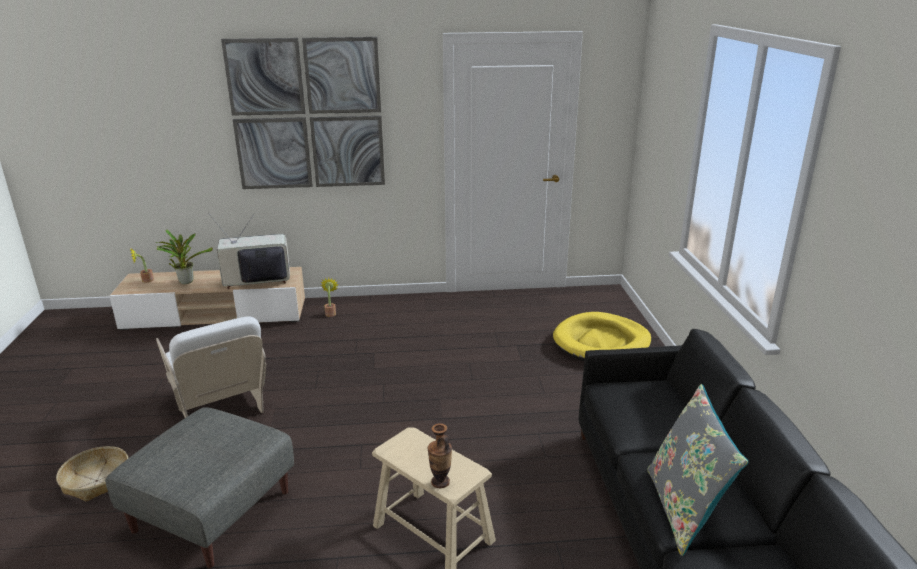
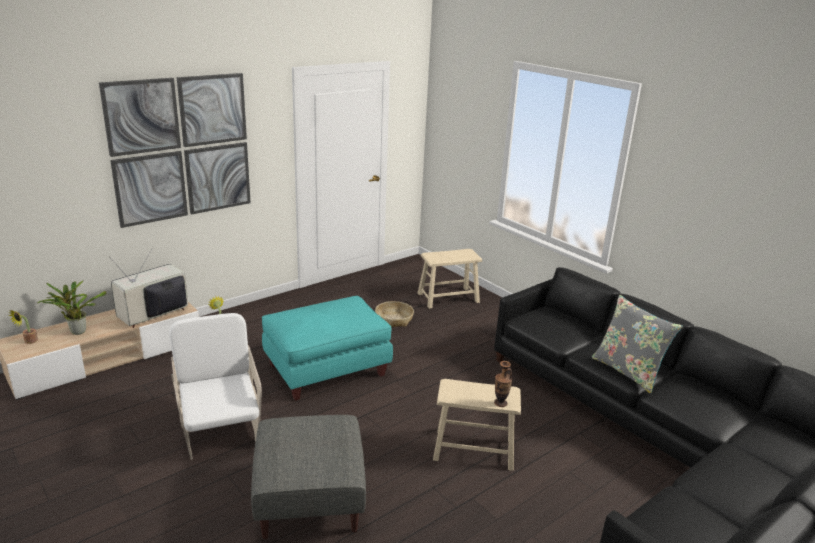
camera: 35 degrees left, 0 degrees up
(97, 480) = (179, 520): basket -> basket (394, 319)
(221, 409) = (220, 430): white armchair -> white armchair turned 135 degrees counterclockwise
(379, 383) = (327, 369): none -> turquoise ottoman
(601, 342) = (448, 297): yellow dog bed -> beige stool

